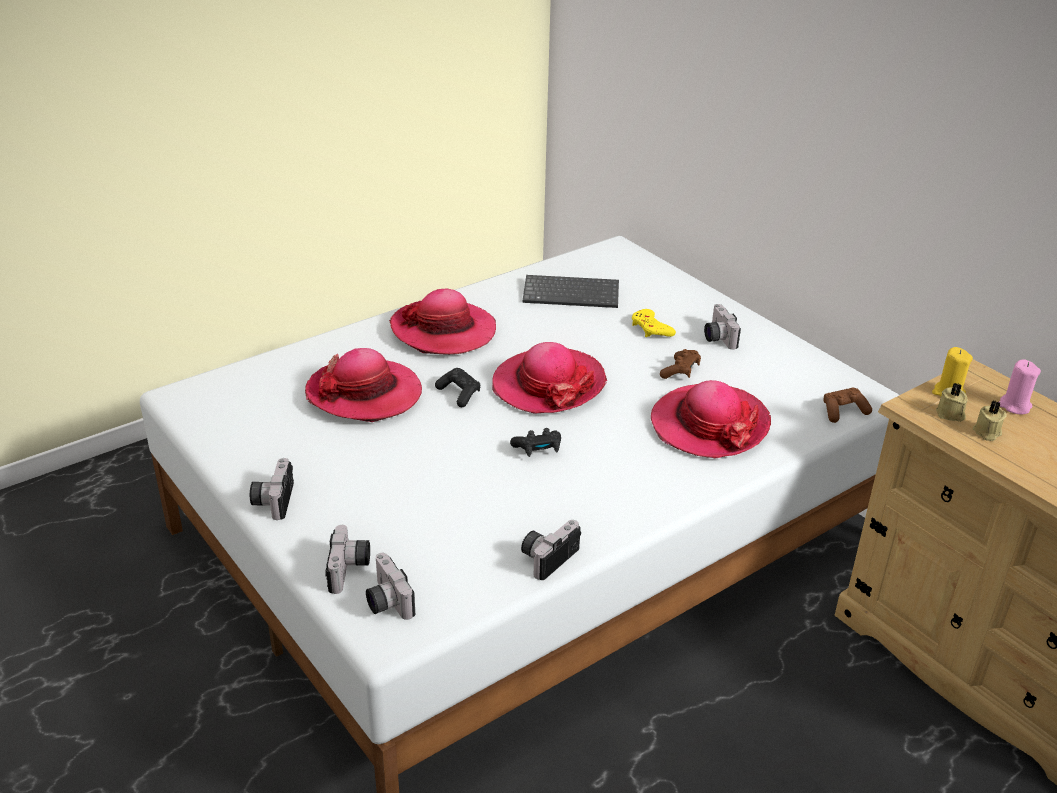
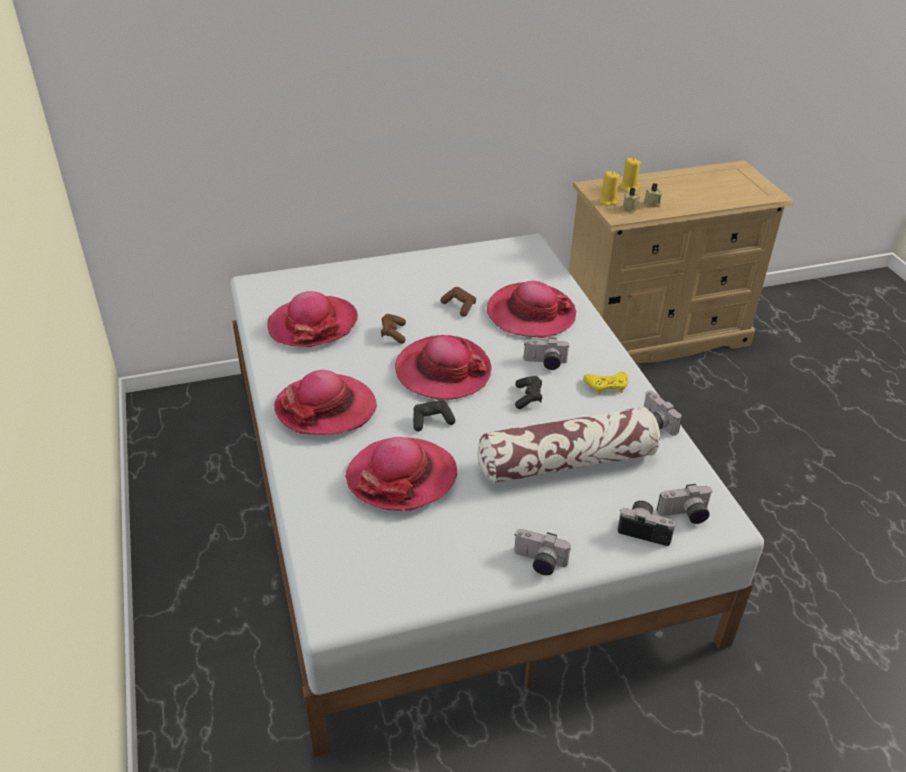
camera: 70 degrees left, 5 degrees up
(439, 496) = (567, 461): none -> pillow
(572, 293) = (313, 325): keyboard -> hat
(651, 328) = (393, 302): yellow game controller -> yellow game controller (607, 385)
(717, 337) = (424, 278): camera -> camera (545, 363)
(843, 412) = (540, 259): brown game controller -> brown game controller (393, 334)
(1014, 406) = (629, 187): pink candle -> yellow candle

